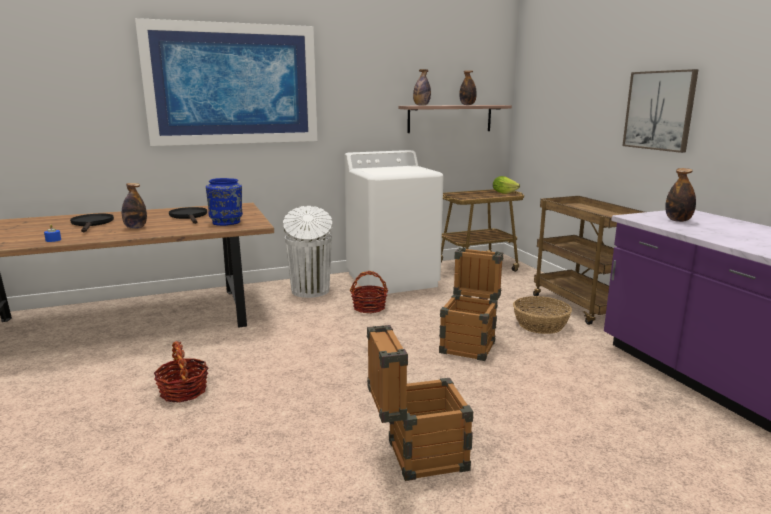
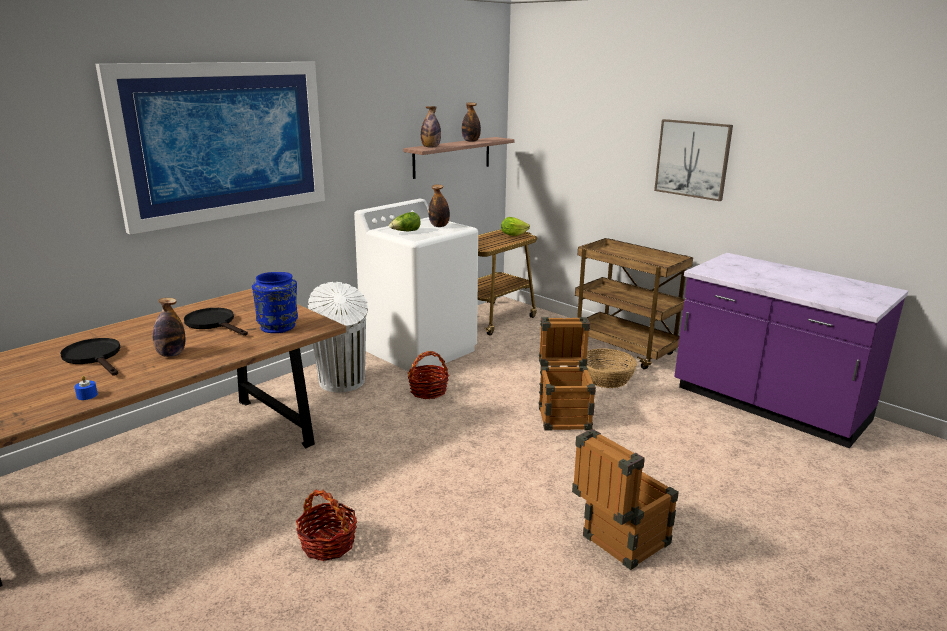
camera: 25 degrees left, 5 degrees up
(377, 170) = (405, 232): none -> lettuce
(678, 220) = (740, 271): bottle -> bottle (439, 226)

